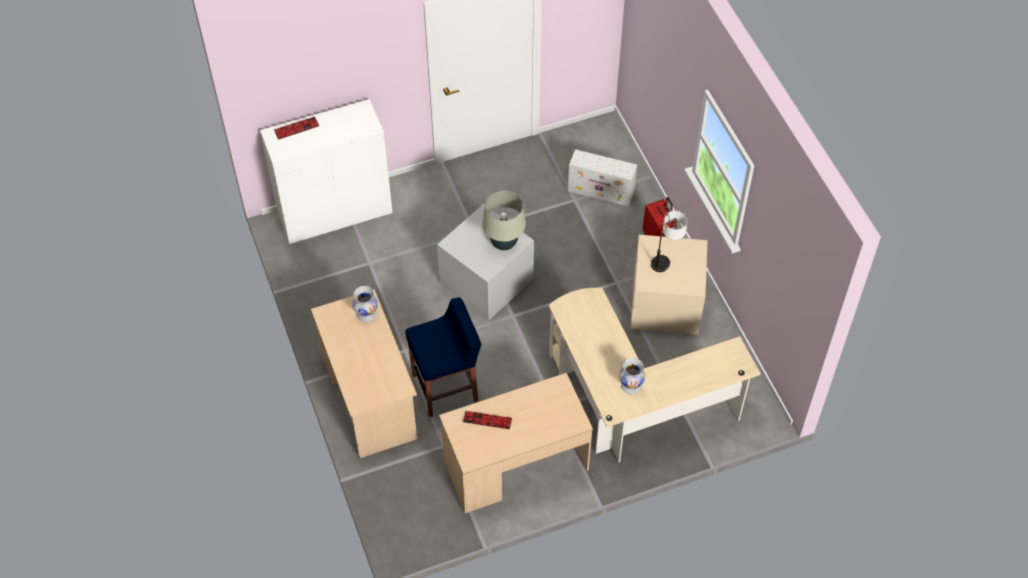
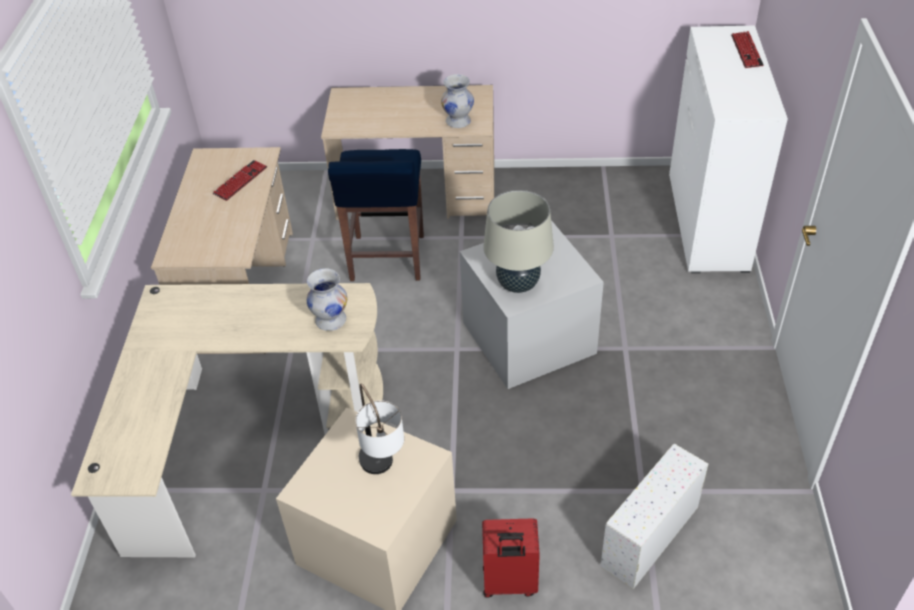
camera: 115 degrees right, 10 degrees down
(631, 385) = (181, 328): white vase -> white vase (331, 321)

